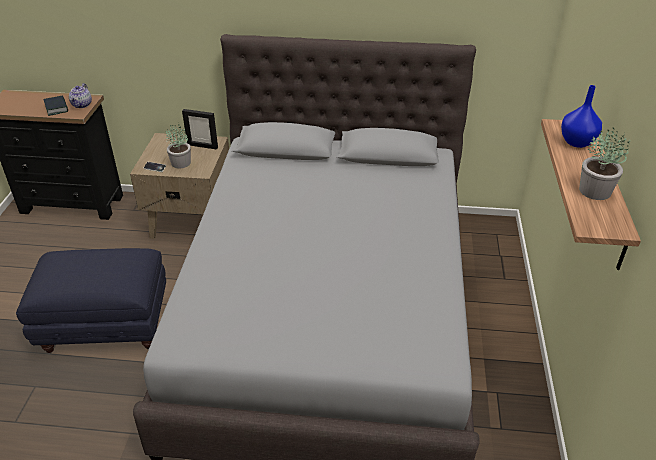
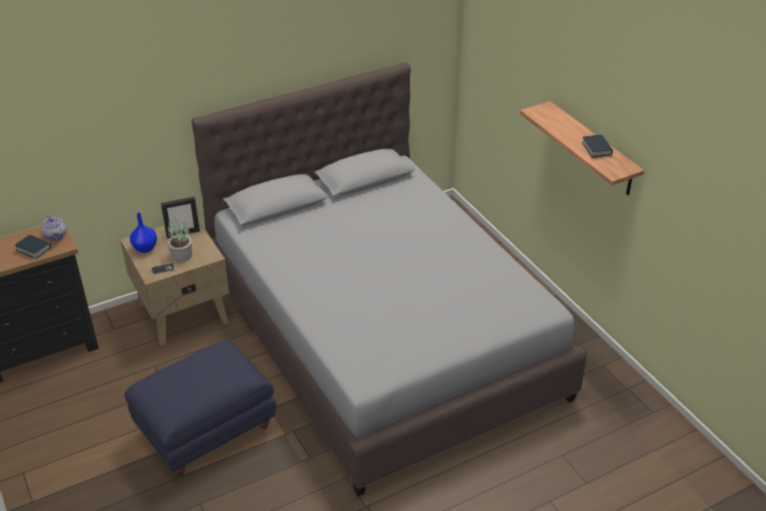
camera: 35 degrees left, 0 degrees up
(577, 142) = (557, 119): blue vase -> blue vase (145, 248)
(596, 191) = (596, 149): potted plant -> book

